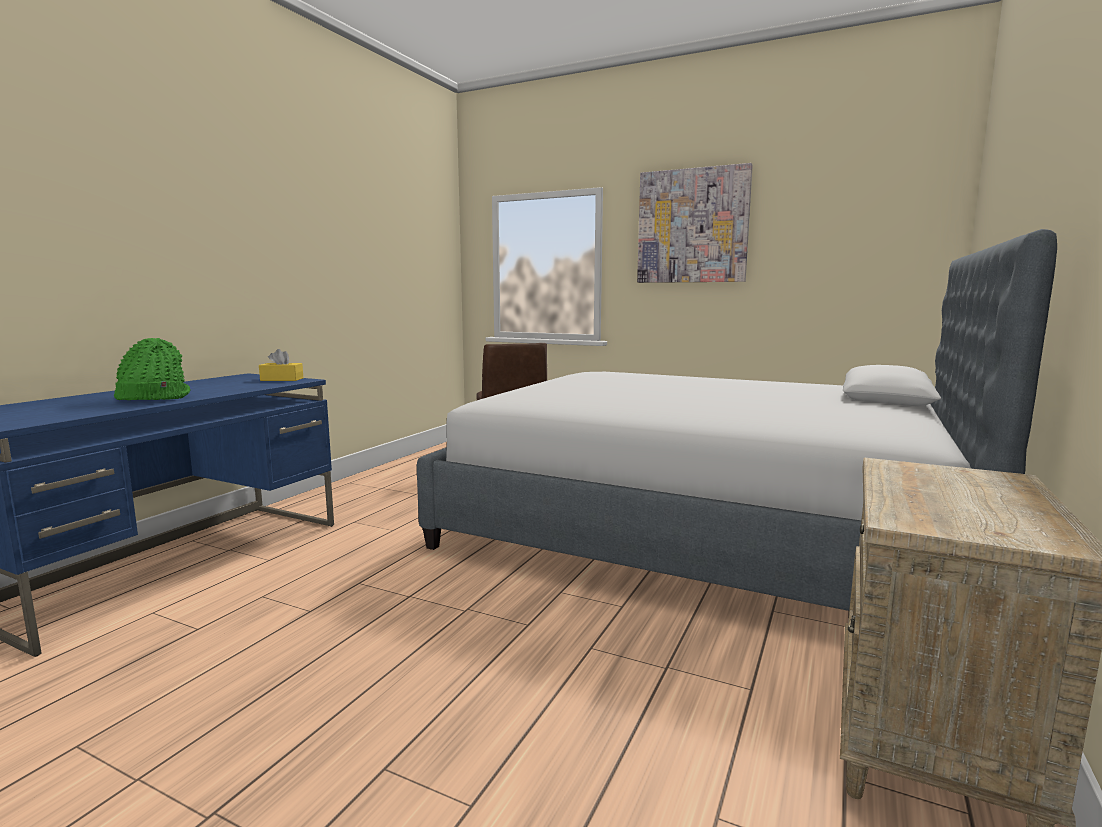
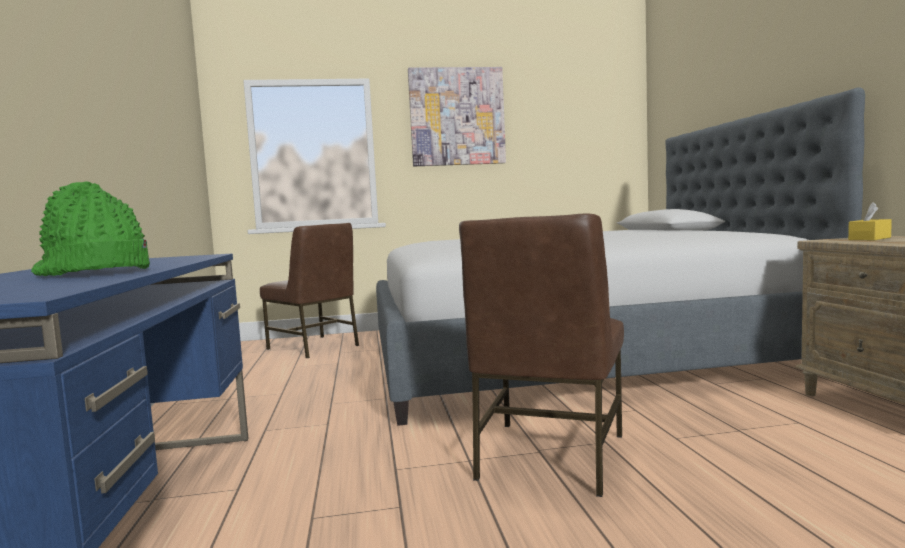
camera: 35 degrees left, 5 degrees down
(282, 379) = (175, 257): yellow tissue box -> yellow tissue box (869, 238)
(460, 617) = (548, 457): none -> brown chair

